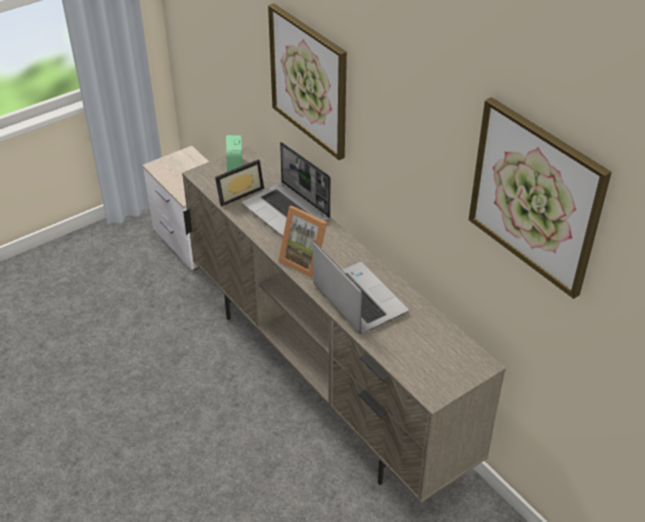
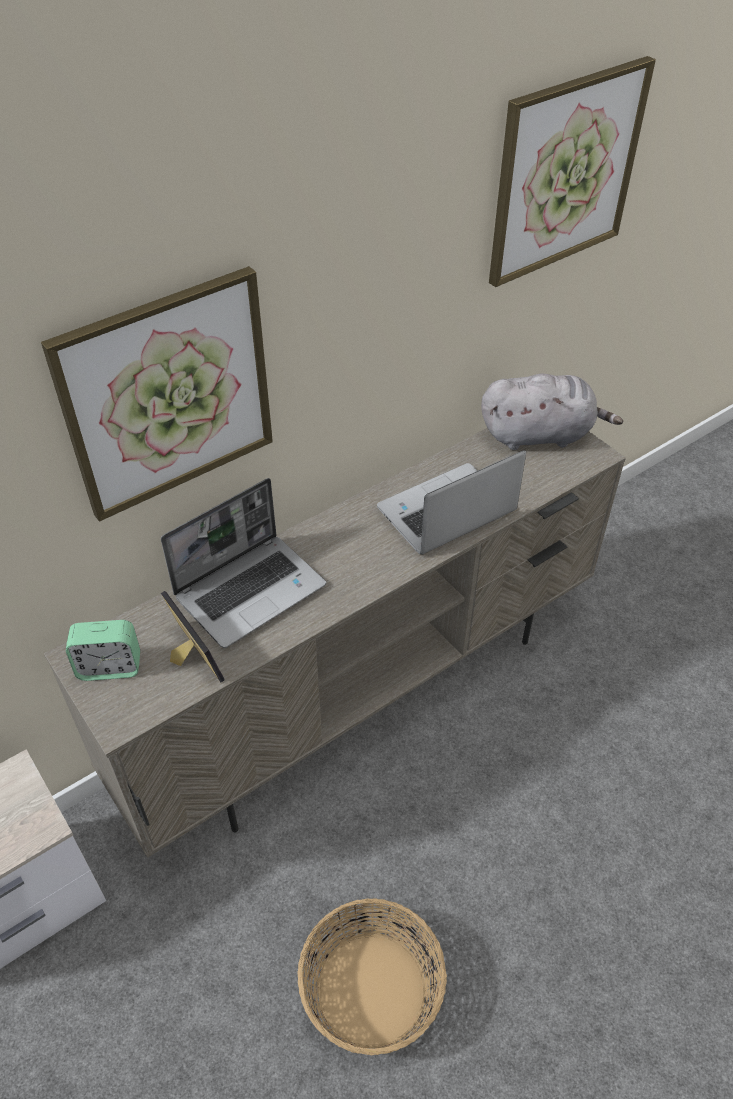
camera: 90 degrees left, 5 degrees up
(124, 382) = (370, 989): none -> basket
(305, 260) = (367, 566): picture frame -> none
(453, 359) = (540, 435): none -> grey plush toy

